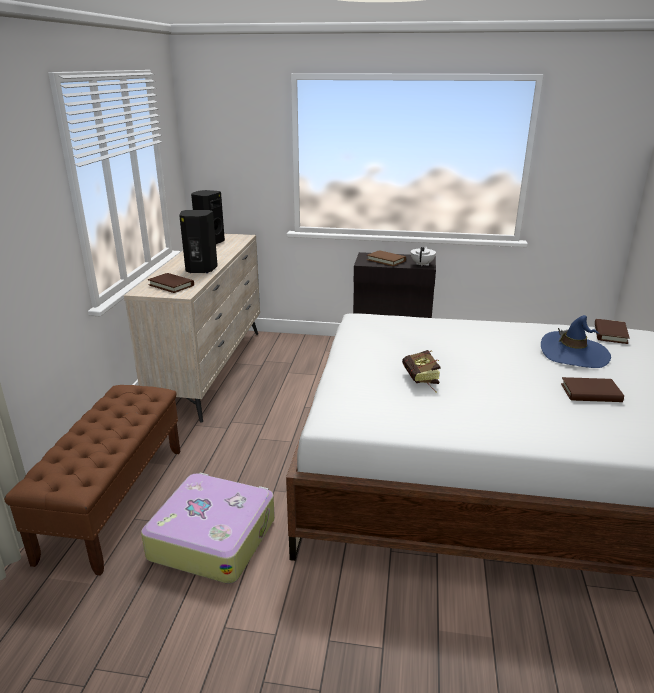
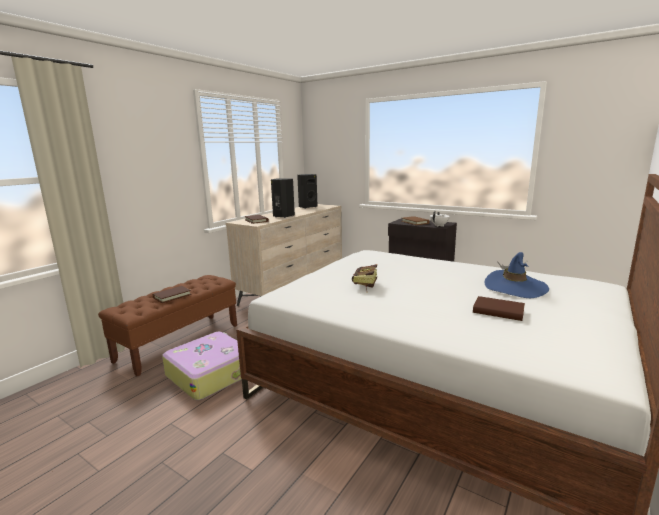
camera: 25 degrees right, 10 degrees down
(610, 333) = (568, 280): brown book -> brown book (172, 296)

